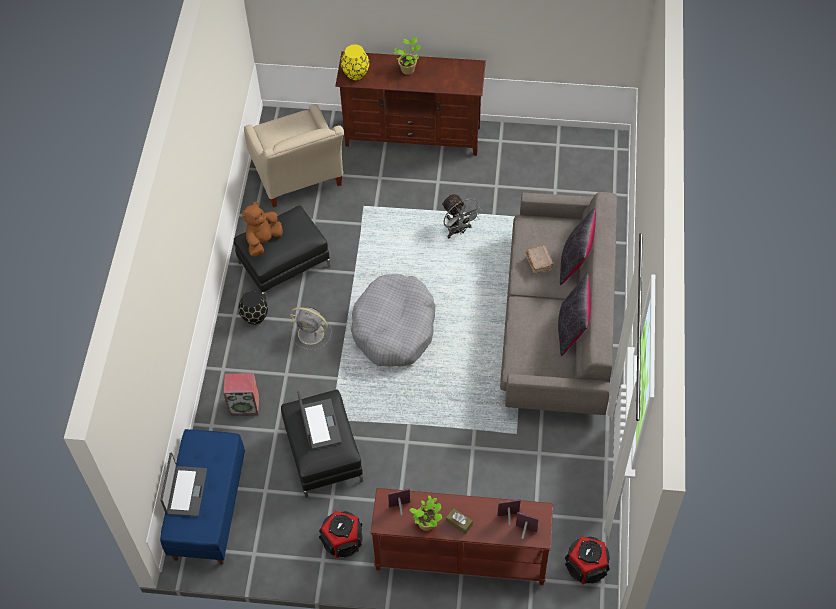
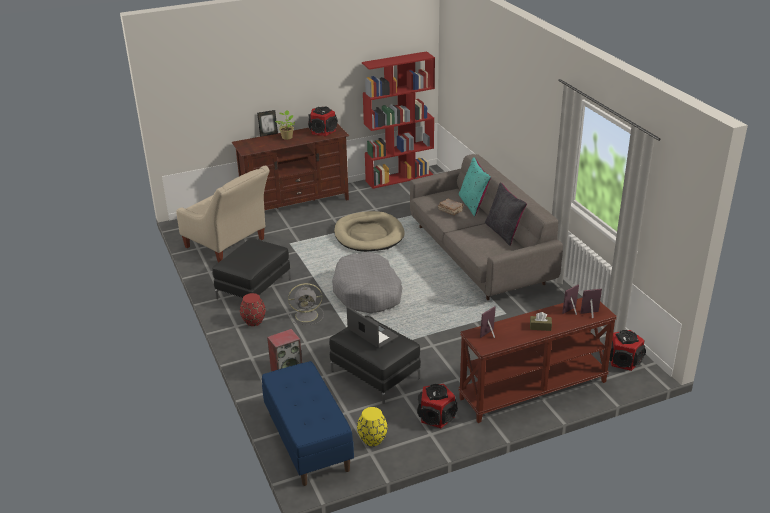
camera: 30 degrees left, 25 degrees down
(185, 491) = (295, 409): laptop -> none
(255, 316) = (253, 321): black vase -> red vase
(263, 241) = (239, 259): brown plush toy -> none
(355, 73) = (251, 147): yellow vase -> yellow vase (372, 439)
(390, 53) = (268, 134): none -> picture frame
(427, 524) = (518, 335): potted plant -> none
(456, 73) = (322, 131): none -> speaker
(458, 231) = (368, 235): grey fan -> beige dog bed
(564, 138) = (399, 178): none -> red bookcase
(575, 262) = (473, 204): black pillow -> turquoise pillow

